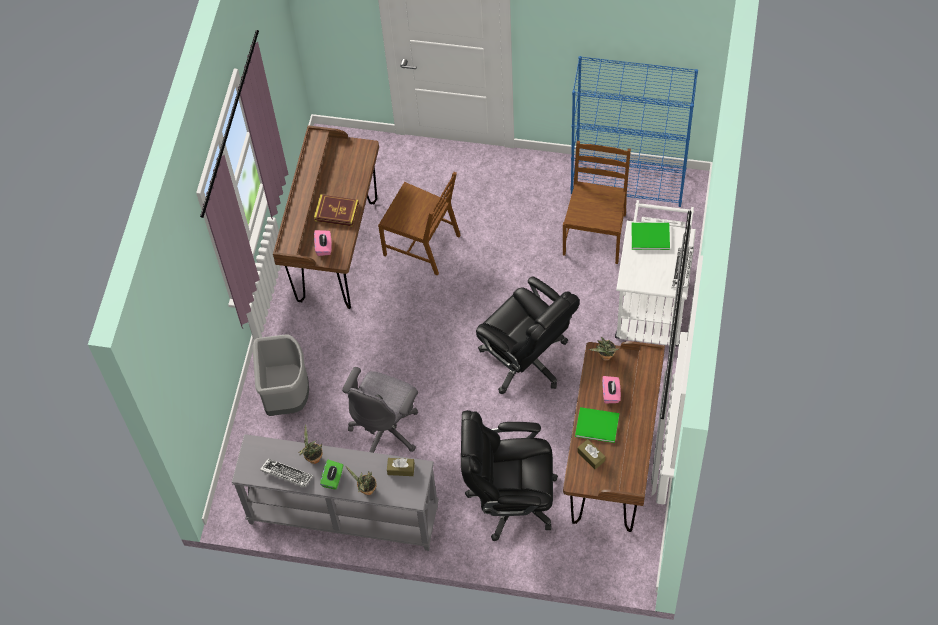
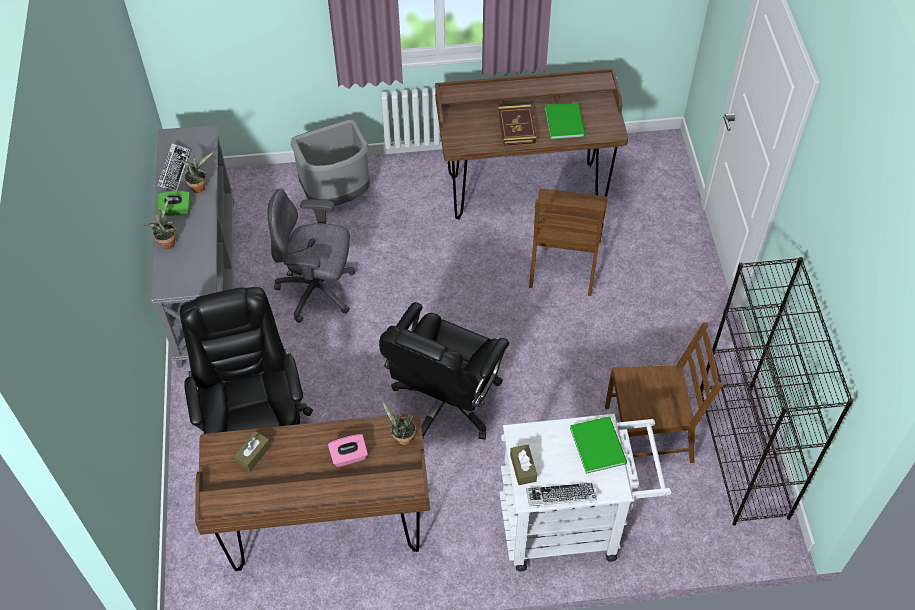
camera: 70 degrees right, 5 degrees down
(324, 247) = (467, 128): pink tissue box -> none
(401, 469) = (199, 266): brown tissue box -> brown tissue box (523, 468)
(596, 424) = (300, 449): green book -> green book (565, 121)
(629, 182) = (743, 455): blue bookcase -> black bookcase

